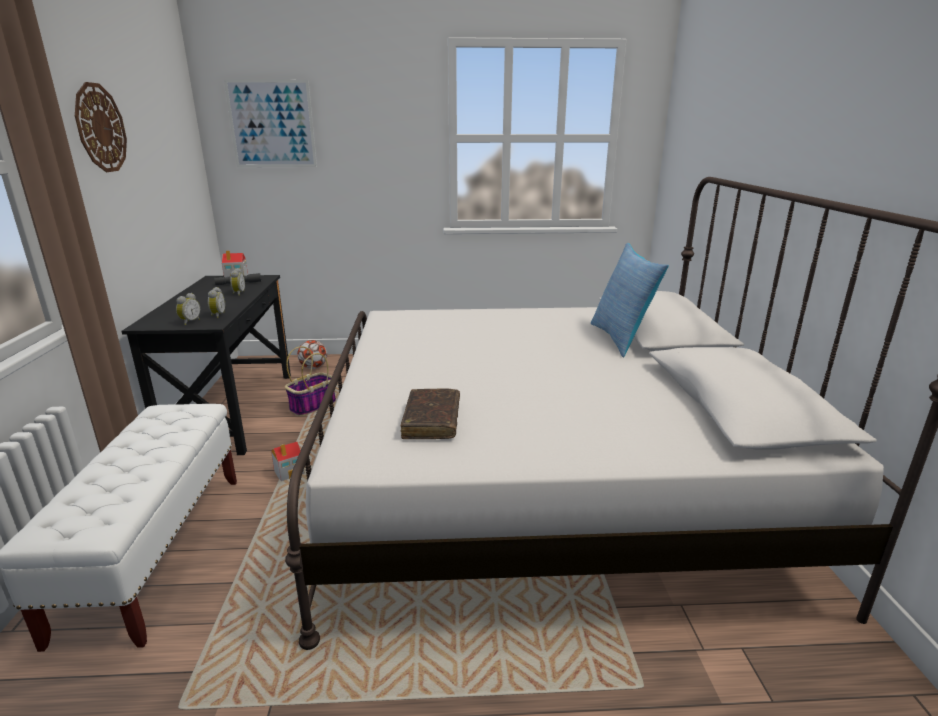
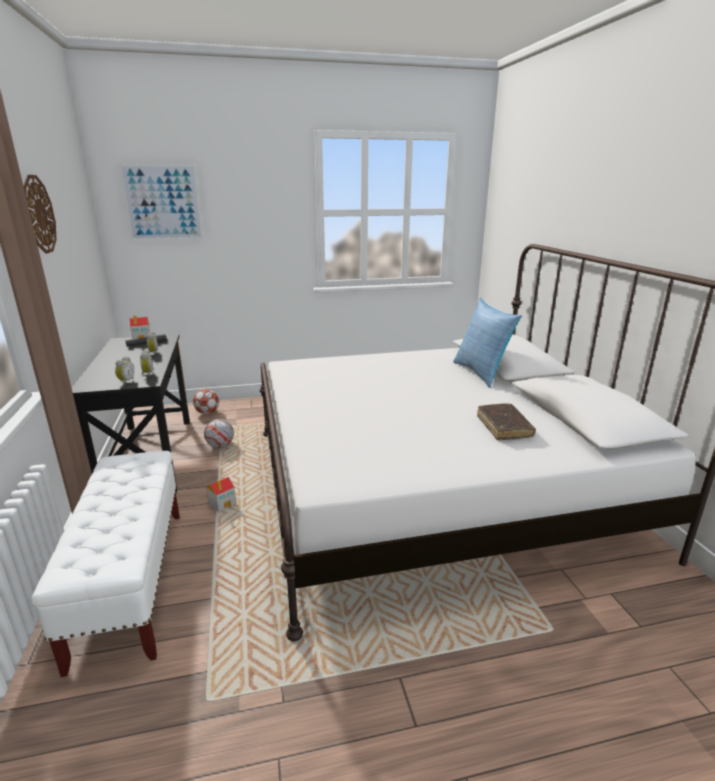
camera: 10 degrees left, 0 degrees up
(313, 405) = (220, 446): basket -> football
(432, 421) = (370, 449): brown book -> brown book (504, 427)

